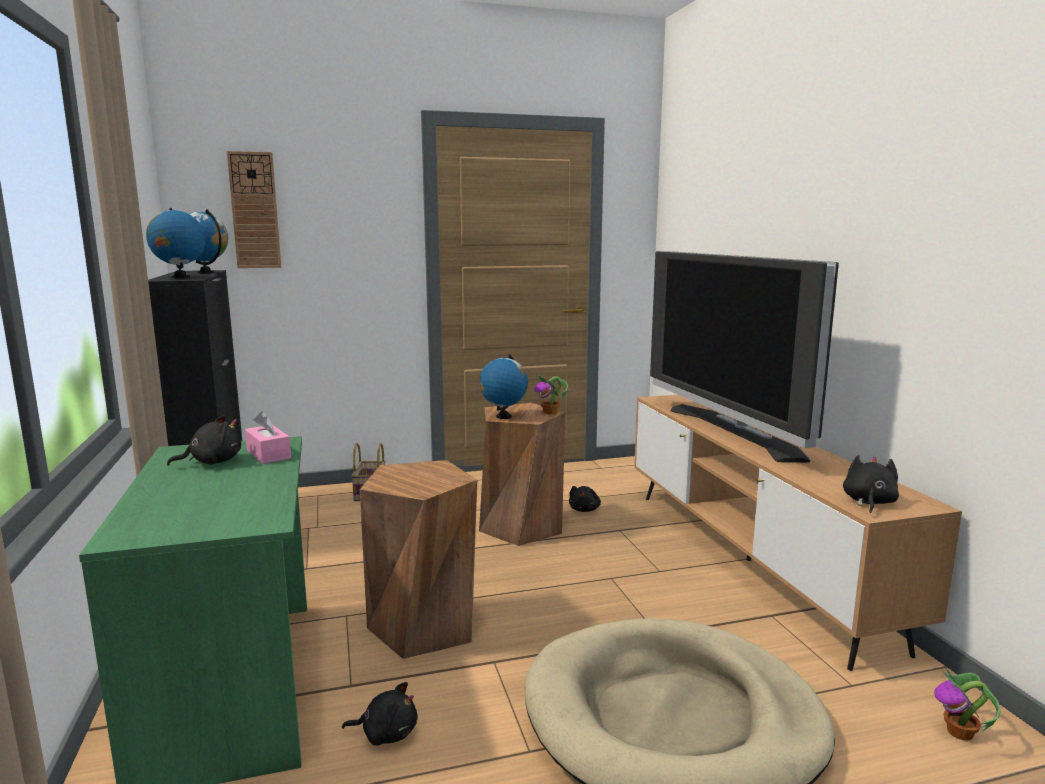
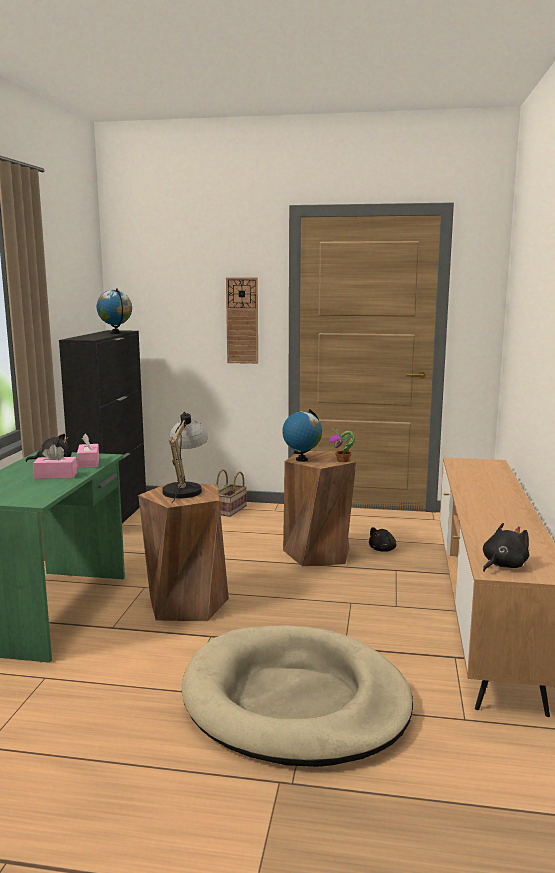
camera: 25 degrees right, 0 degrees up
(180, 277) = (88, 337): globe -> none
(243, 479) = (56, 475): none -> pink tissue box
(254, 210) = (163, 286): wall clock -> wall clock (242, 320)
(386, 733) = (109, 658): black plush toy -> none
(413, 471) = (185, 489): none -> table lamp
(732, 432) = (480, 495): television -> none
(960, 733) = (518, 774): potted plant -> none

